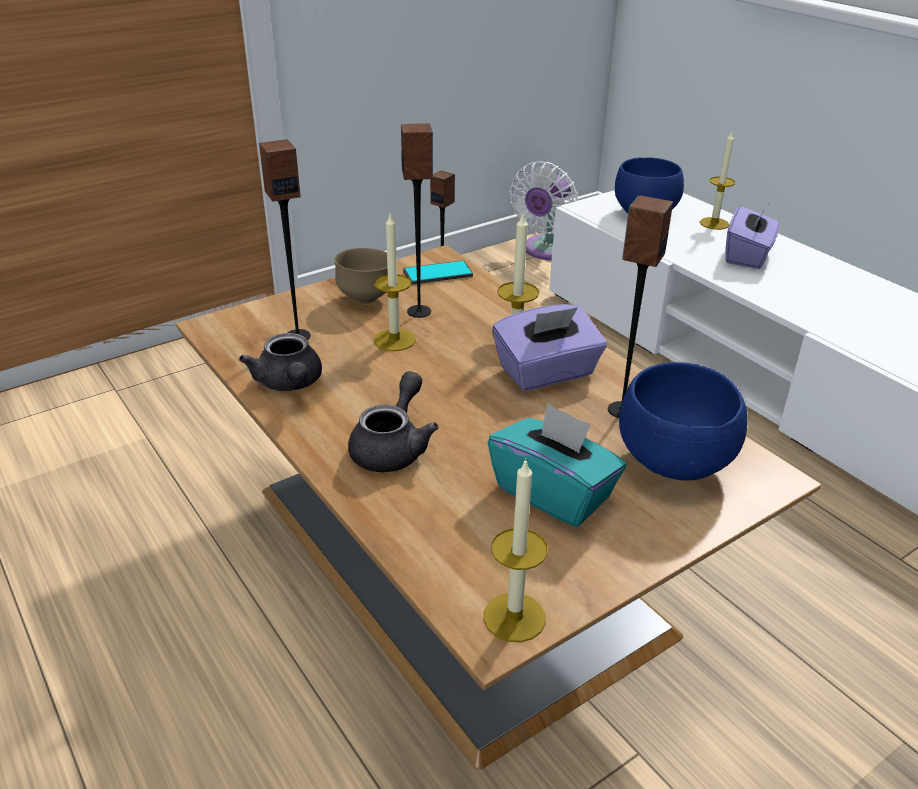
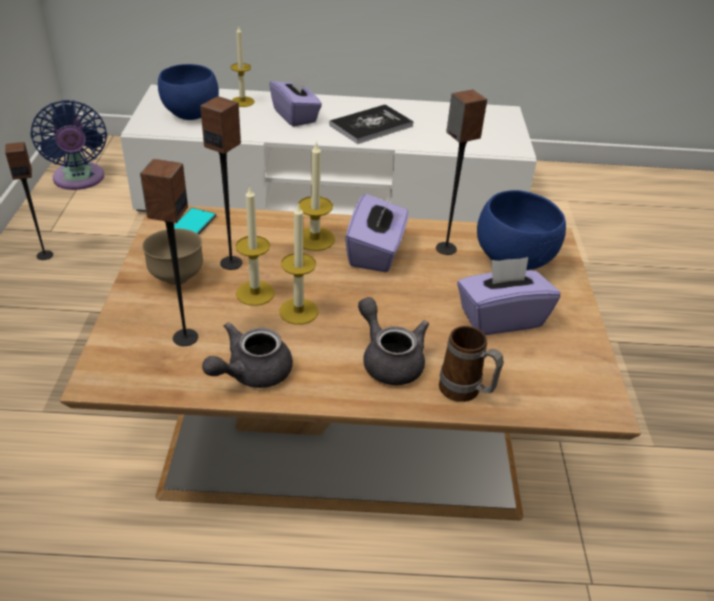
camera: 55 degrees left, 5 degrees up
(290, 384) = (251, 373): grey teapot -> grey teapot turned 120 degrees clockwise
(399, 515) = (466, 393): none -> mug
(514, 617) = (596, 392): candle -> candle (298, 311)
(546, 251) = (79, 180): white fan -> blue fan
(553, 493) = (500, 318): turquoise tissue box -> purple tissue box
(822, 299) = (371, 125): none -> book

